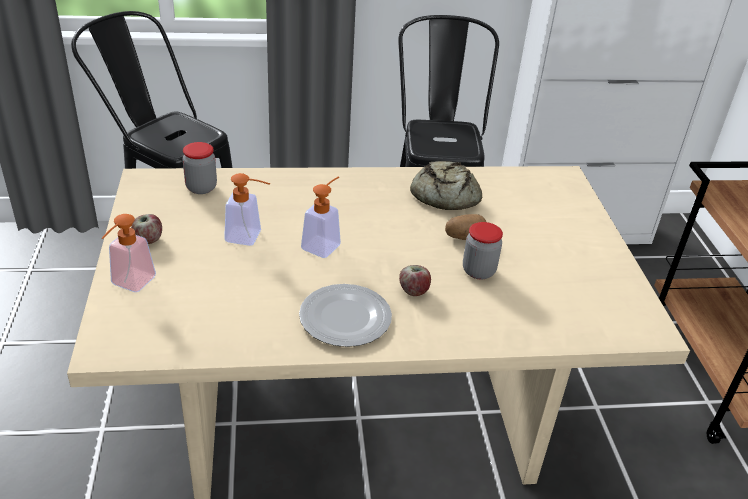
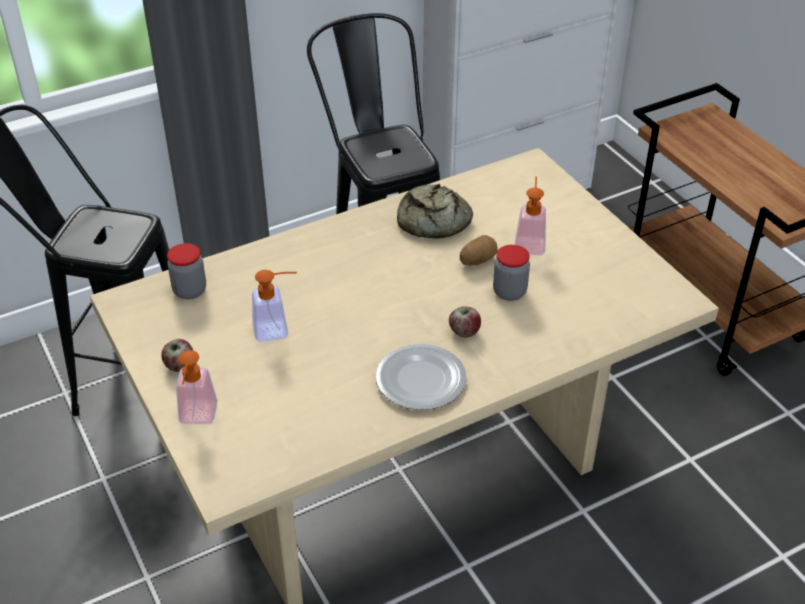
camera: 20 degrees left, 5 degrees up
(324, 244) = (353, 312): soap dispenser -> soap dispenser (530, 242)

